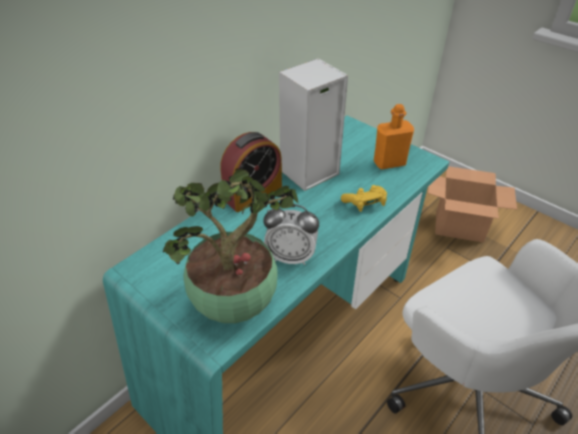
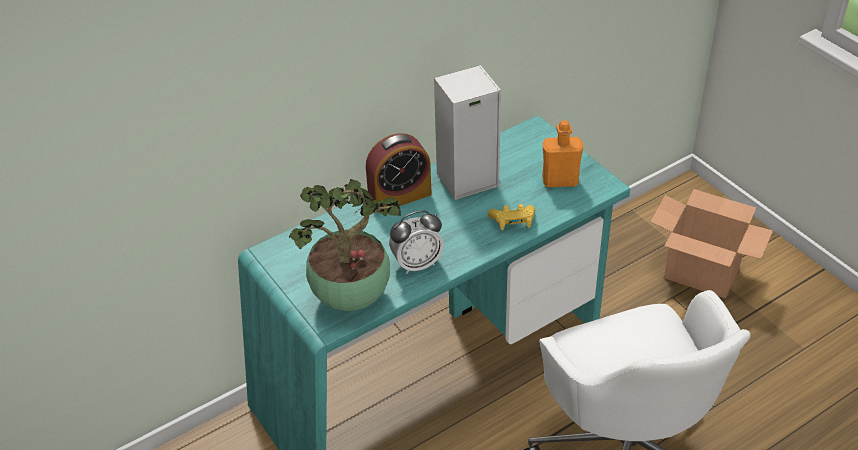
camera: 15 degrees right, 0 degrees up
(291, 256) = (417, 264): alarm clock -> alarm clock turned 45 degrees counterclockwise

